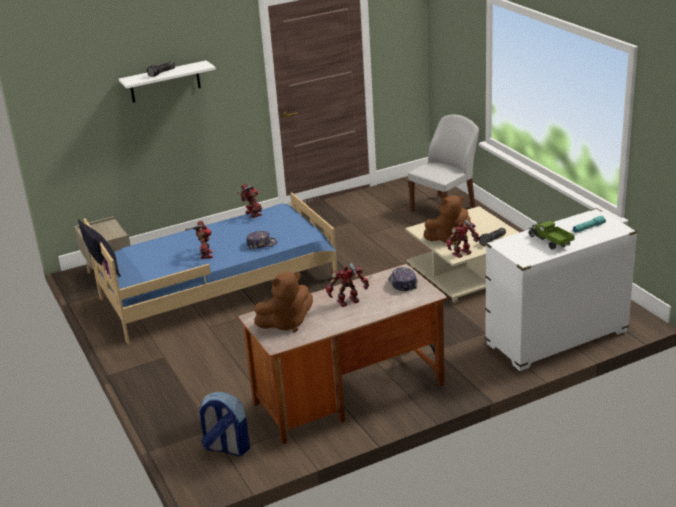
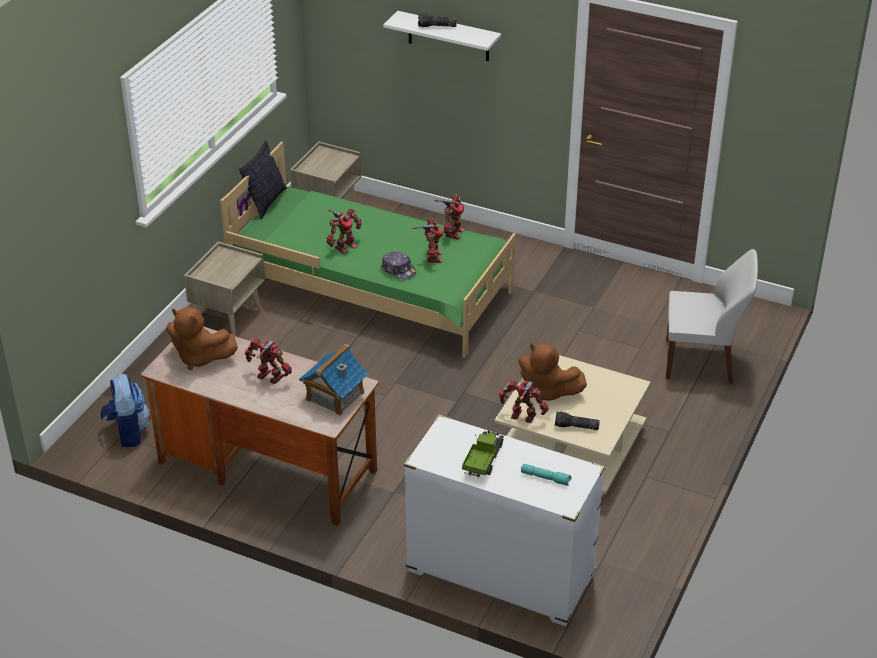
camera: 50 degrees right, 10 degrees up
(160, 355) = (229, 317): none -> beige nightstand
(219, 287) = (373, 288): blue bed -> green bed
(266, 229) = (432, 257): none -> toy robot
(402, 283) = (334, 396): cap -> toy house

